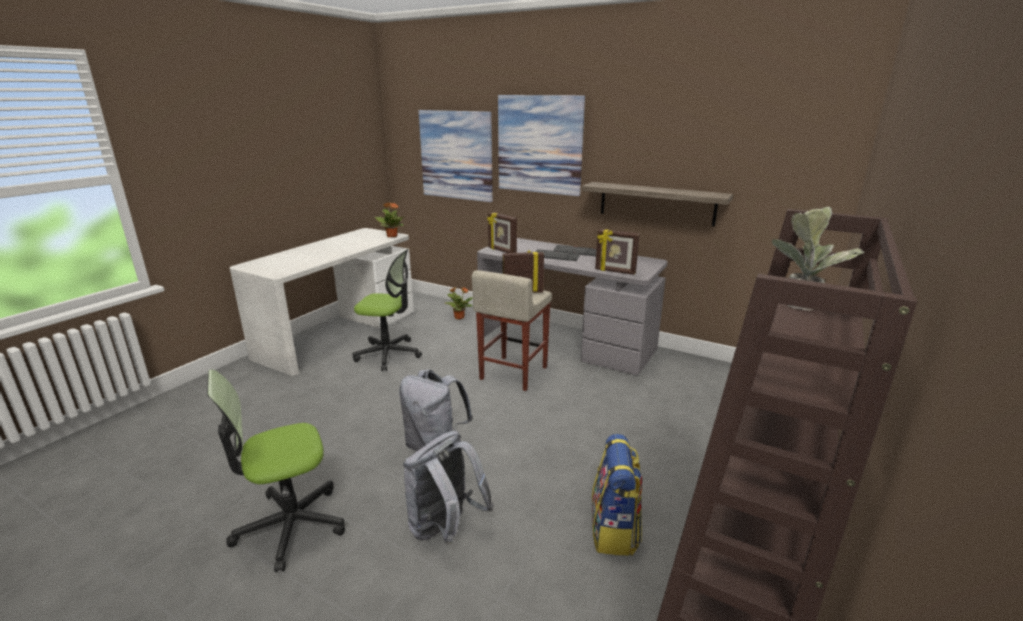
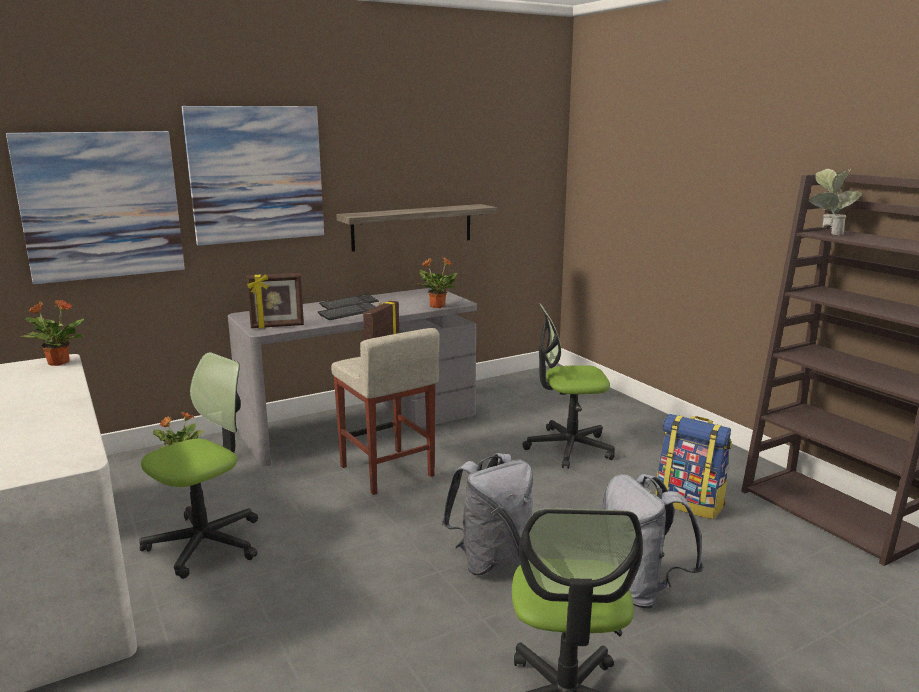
camera: 60 degrees left, 5 degrees down
(615, 271) = (436, 306): picture frame -> potted plant
(640, 434) = (568, 447): none -> office chair

